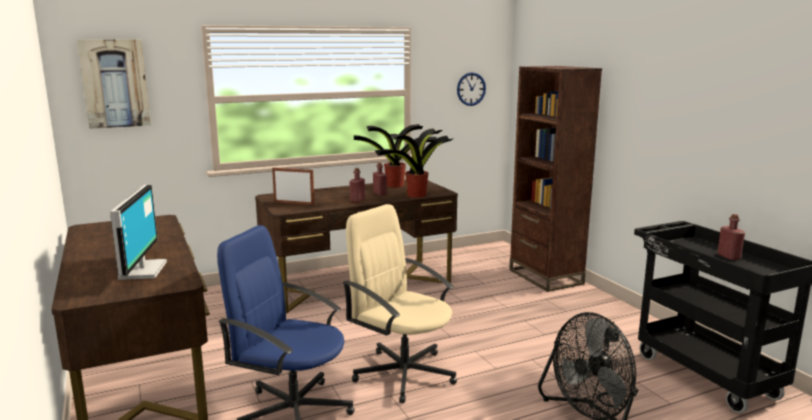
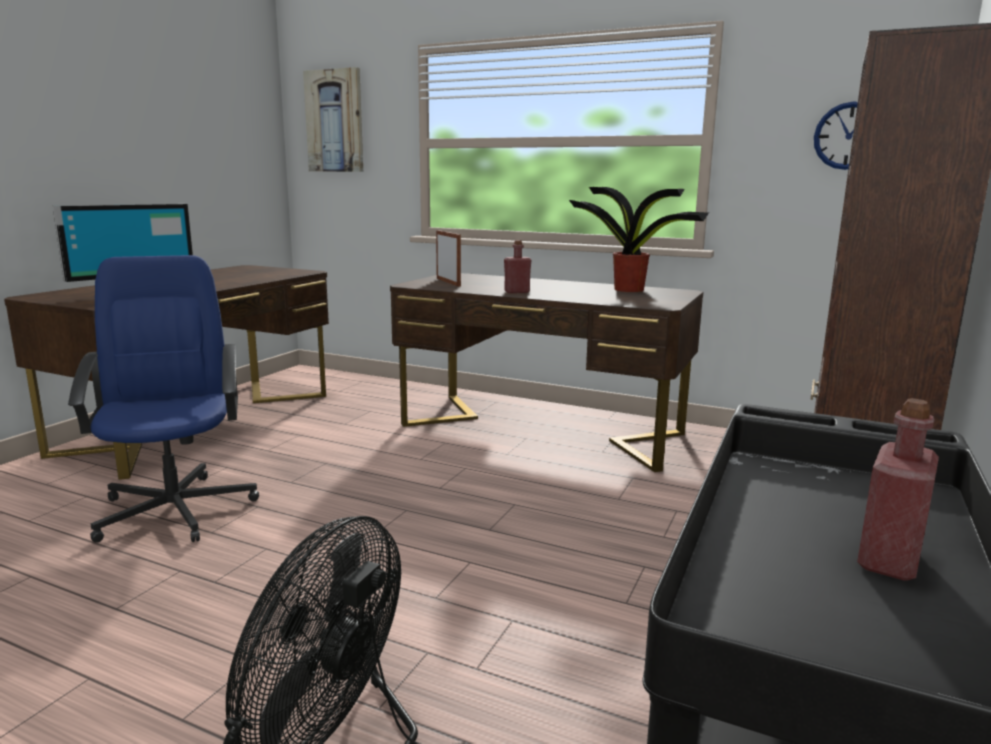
camera: 50 degrees right, 0 degrees up
(380, 193) = (572, 292): red bottle -> none
(403, 373) = (336, 535): beige office chair -> none
(415, 195) = (608, 301): potted plant -> none

